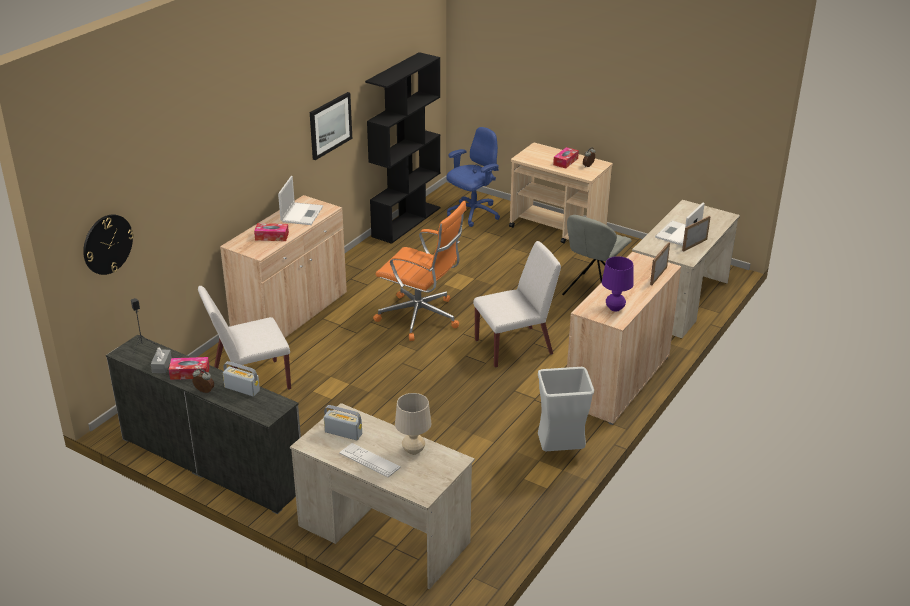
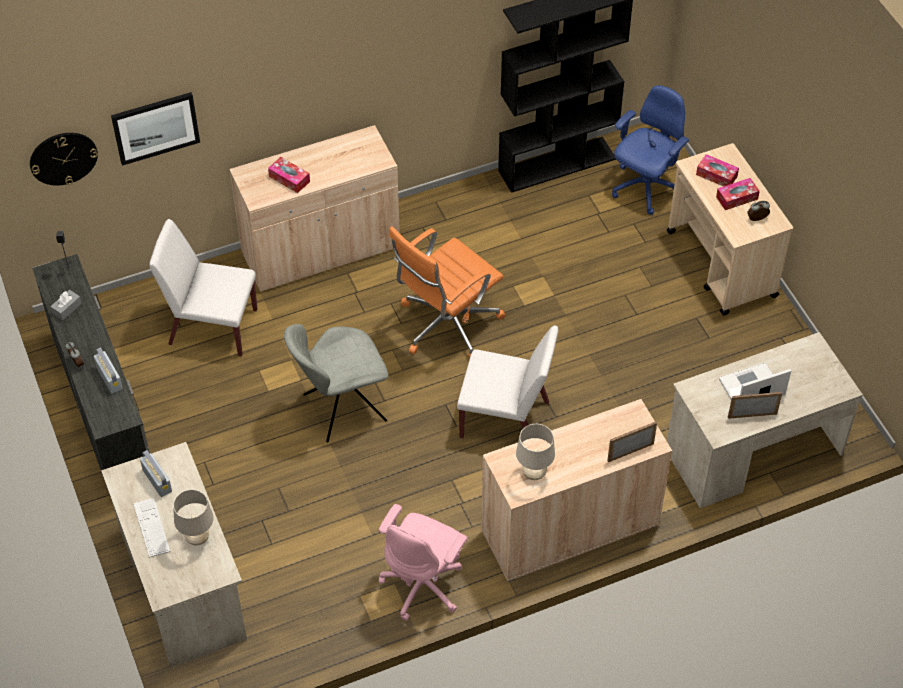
camera: 35 degrees right, 20 degrees up
(190, 373) = (82, 332): tissue box -> tissue box (716, 175)
(302, 214) = (348, 156): laptop -> none
(330, 125) = (433, 54): picture -> picture (155, 127)
(421, 318) = (446, 325): orange office chair -> orange office chair turned 75 degrees clockwise
(473, 214) = (645, 188): blue office chair -> blue office chair turned 45 degrees counterclockwise
(560, 452) = (423, 585): grey trash can -> pink office chair
(593, 292) = (667, 385): grey chair -> grey chair (341, 408)
(615, 308) = (534, 474): purple table lamp -> beige table lamp

